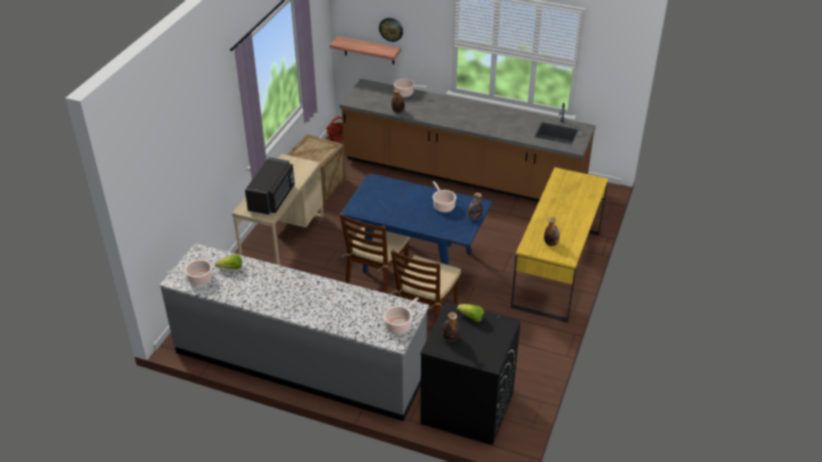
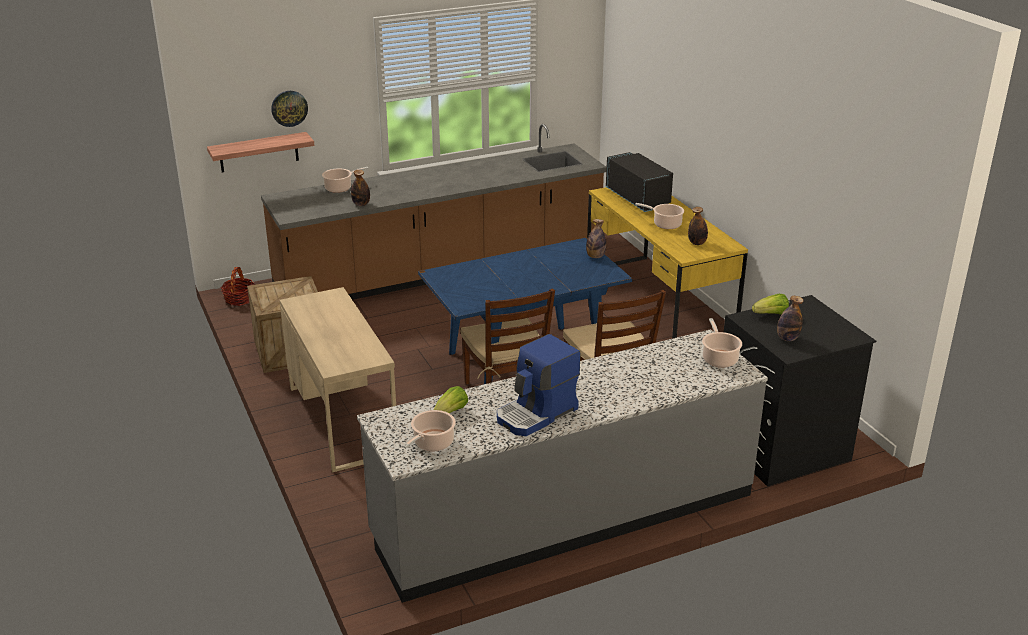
camera: 45 degrees left, 10 degrees down
(262, 295) = (537, 414): none -> coffee machine
(273, 198) = (350, 341): black microwave -> black microwave (639, 198)
(443, 206) = (548, 261): cooking pot -> cooking pot (665, 224)

